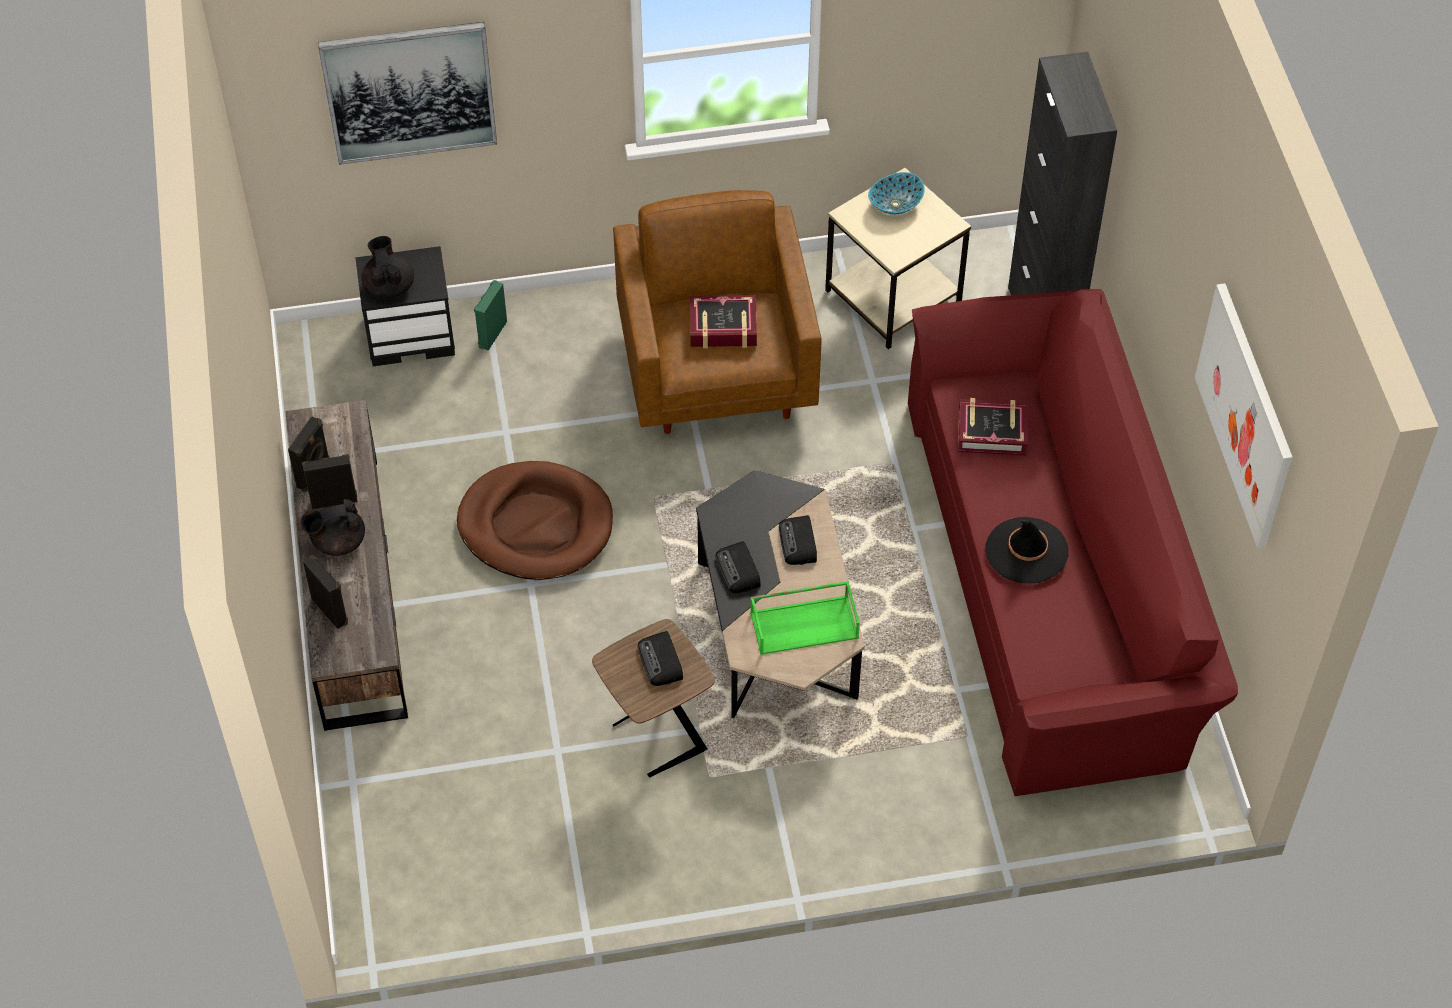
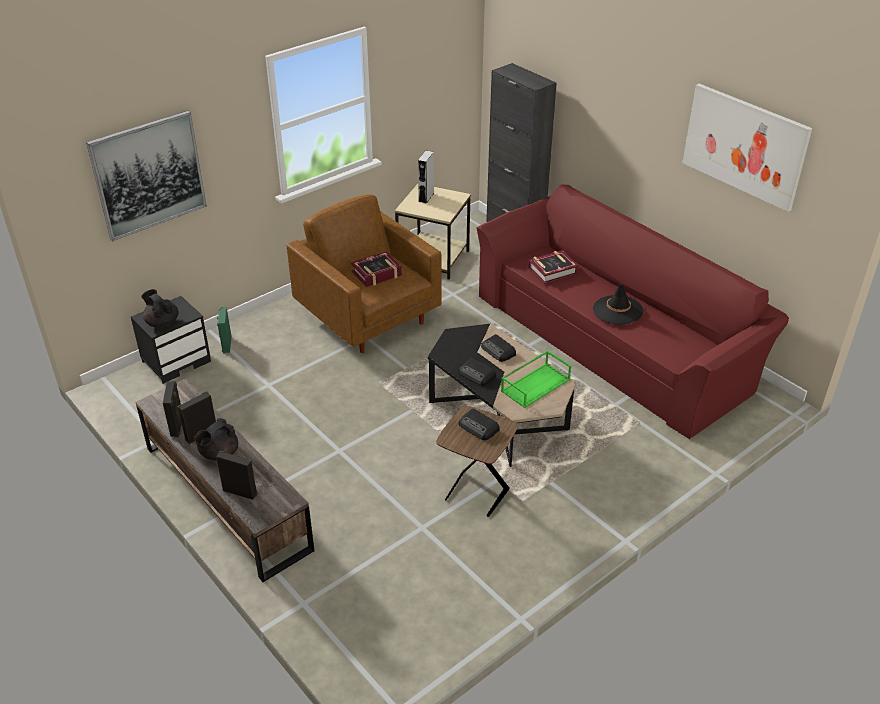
camera: 30 degrees left, 15 degrees down
(536, 525) = (320, 421): brown dog bed -> none
(895, 204) = (426, 197): bowl -> grey speaker

